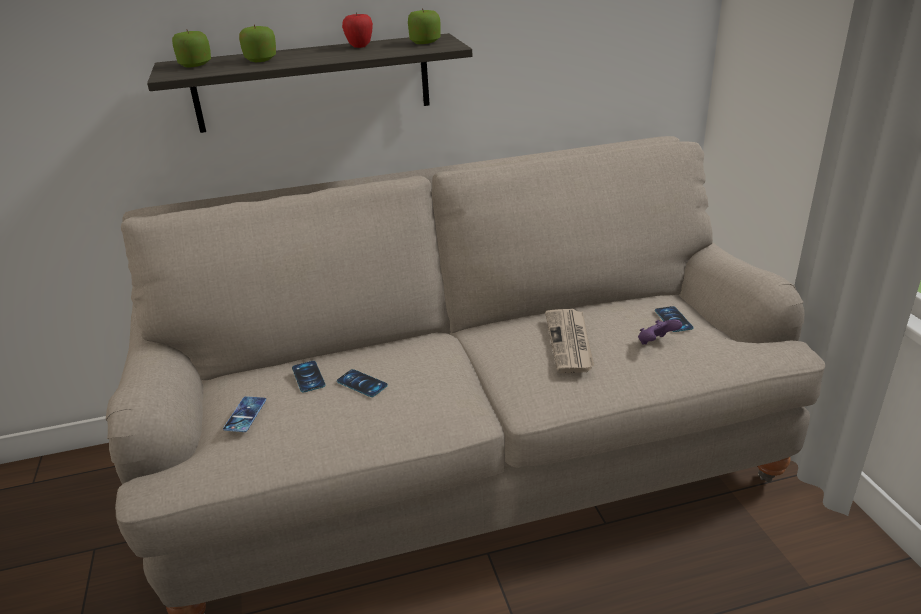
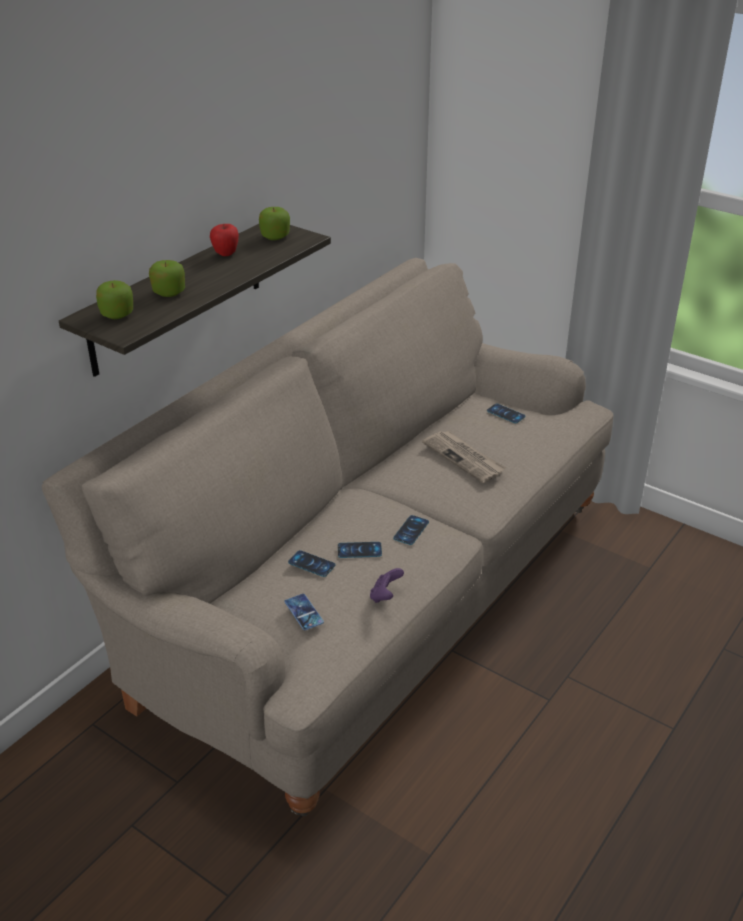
camera: 40 degrees left, 5 degrees up
(431, 387) = (411, 530): none -> phone
(656, 343) = (516, 436): purple game controller -> purple game controller (385, 596)

